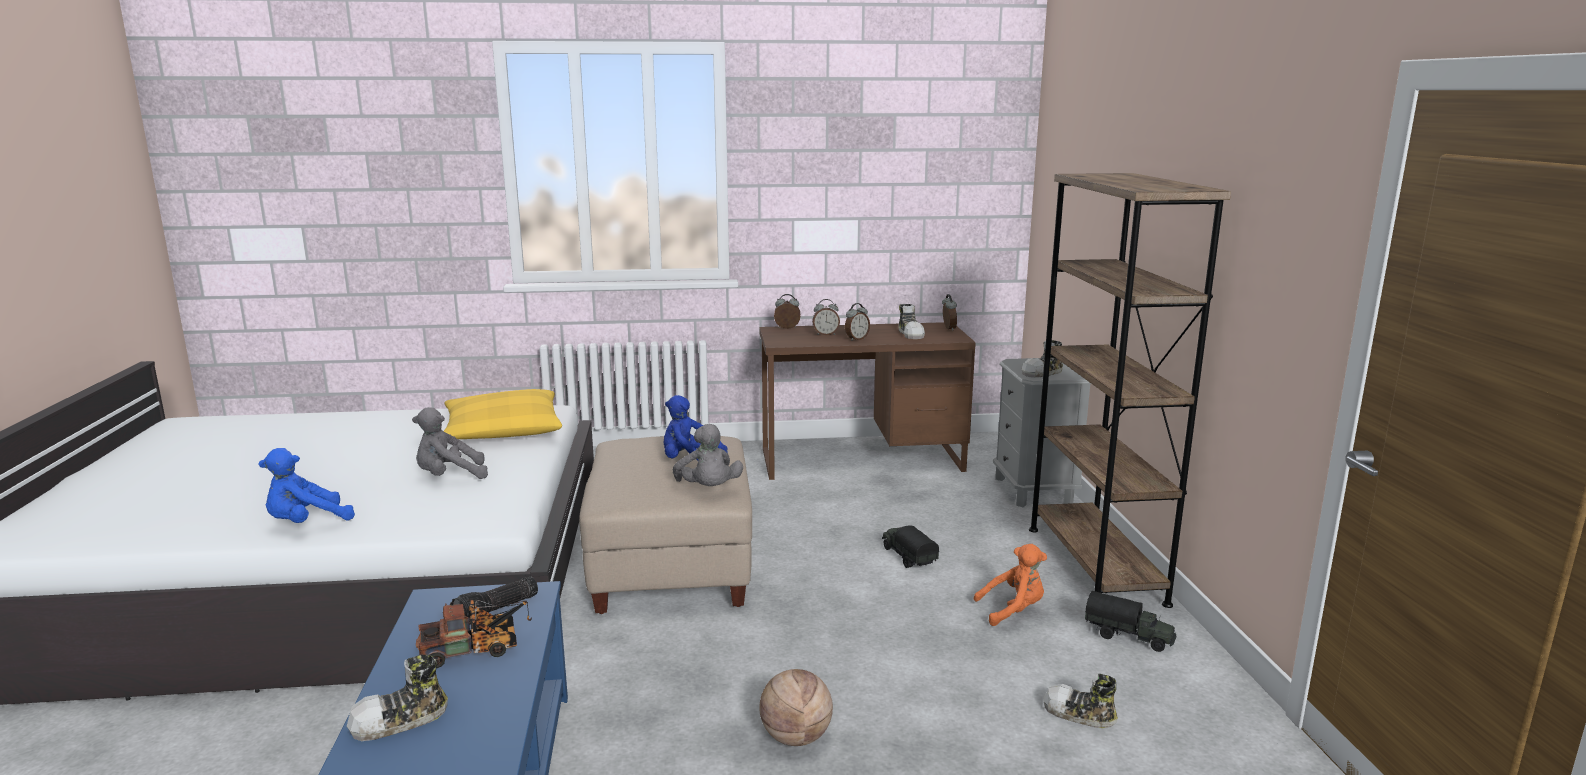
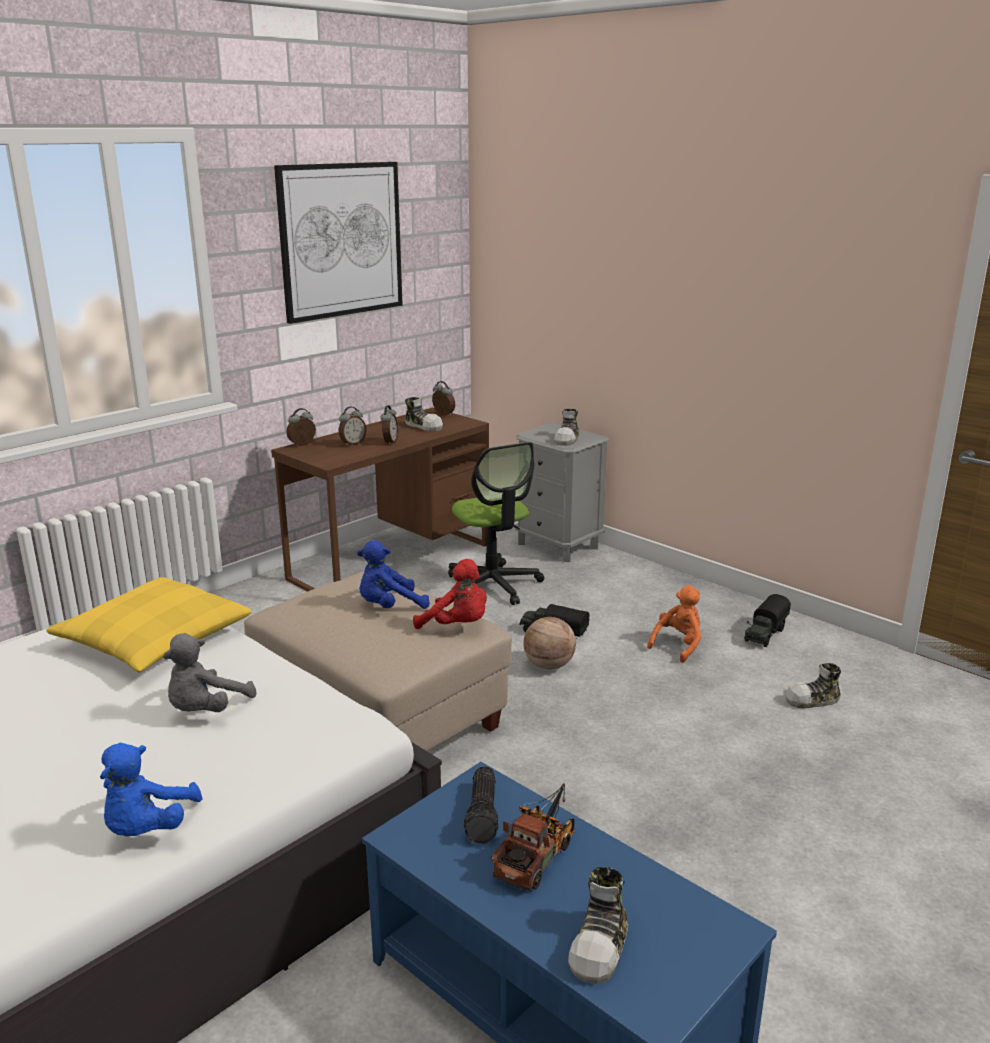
camera: 40 degrees left, 5 degrees up
(708, 489) = (457, 626): grey plush toy -> red plush toy
(796, 738) = (691, 809): basketball -> basketball (549, 665)
(870, 147) = (341, 240): none -> picture
(918, 503) = (493, 585): none -> office chair
(1095, 564) = (676, 590): brown bookcase -> none
(1129, 637) = (765, 634): toy truck -> toy truck turned 135 degrees clockwise

